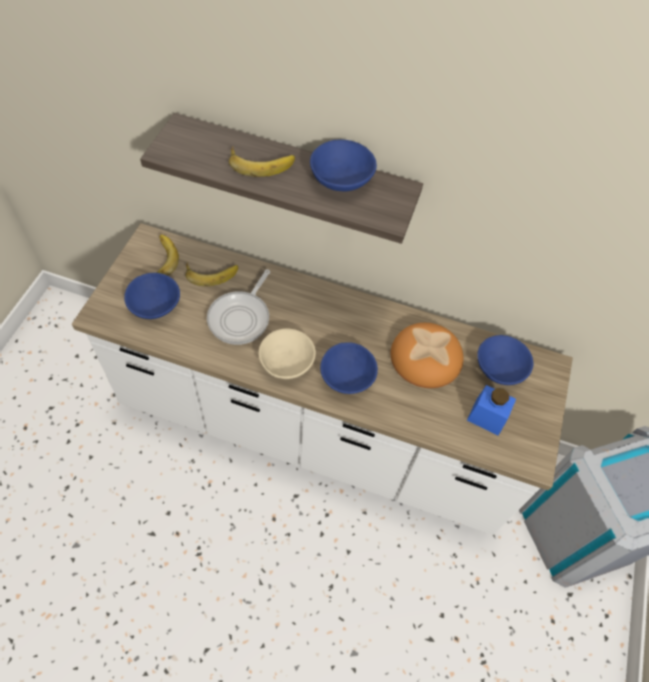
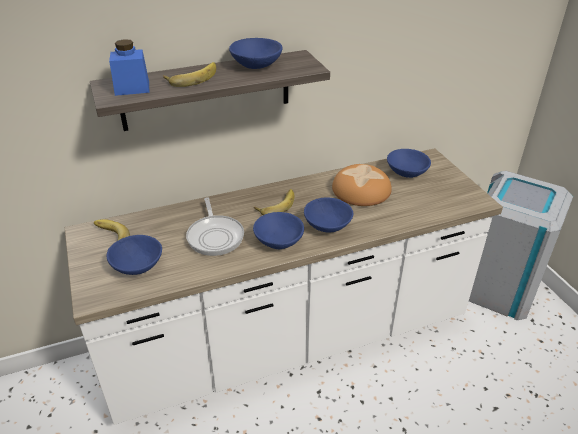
camera: 35 degrees left, 20 degrees down
(211, 272) = (161, 224): banana -> banana (276, 204)
(286, 362) = (278, 241): beige bowl -> blue bowl
(487, 417) = (430, 197): blue jar -> blue jar (132, 88)

